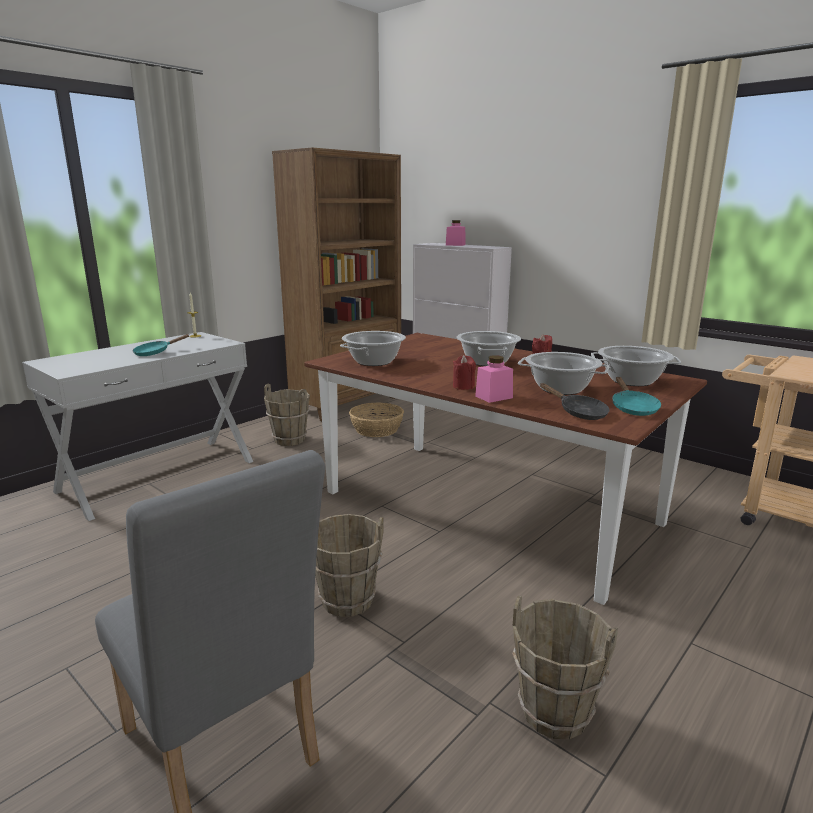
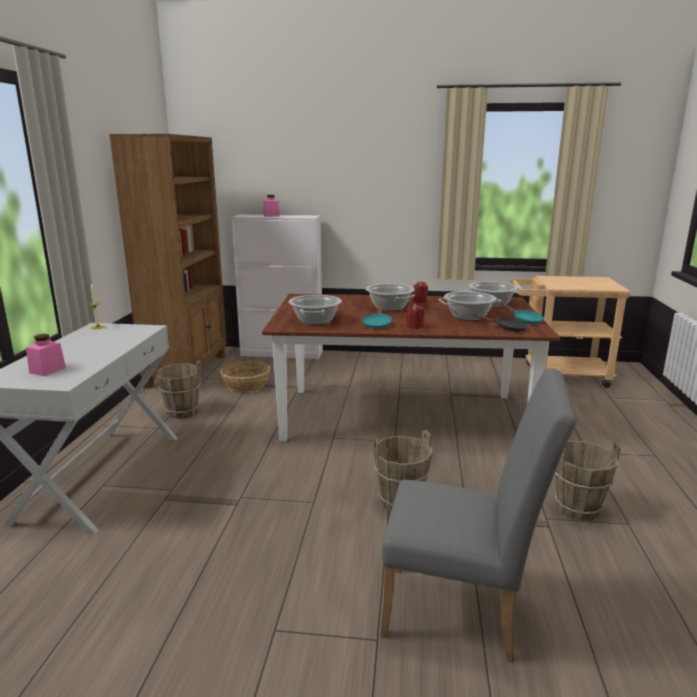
camera: 35 degrees left, 0 degrees up
(155, 353) = (102, 349): turquoise frying pan -> turquoise frying pan (377, 324)
(494, 397) = (446, 329): pink jar -> pink jar (47, 370)

